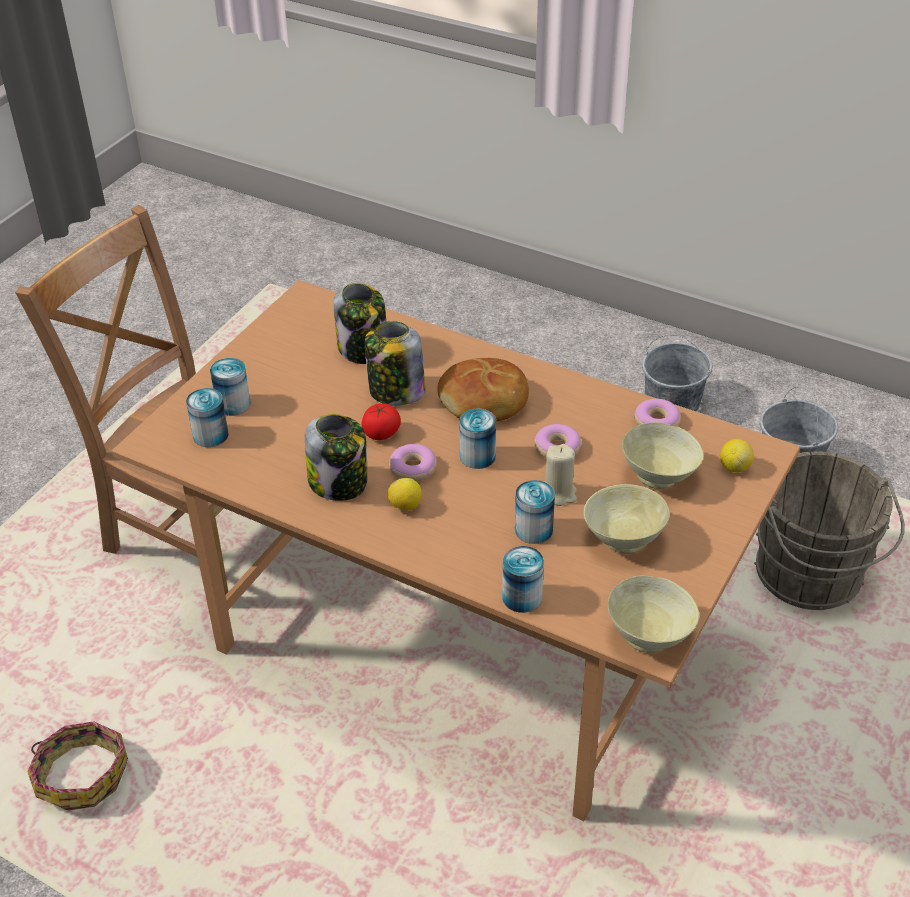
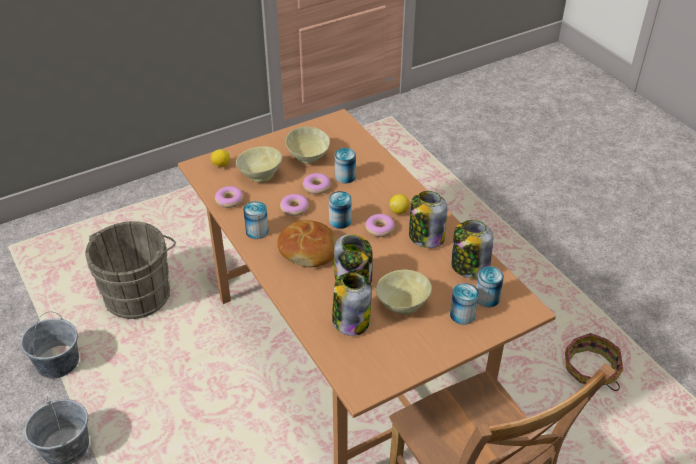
camera: 150 degrees left, 0 degrees up
(254, 465) = (469, 267): none -> jar
(381, 433) = (382, 256): tomato -> none
(522, 597) = (376, 153): can -> can (257, 231)
(559, 493) = (316, 187): beige candle -> donut
(650, 636) = (336, 122): beige bowl -> beige bowl (402, 305)

